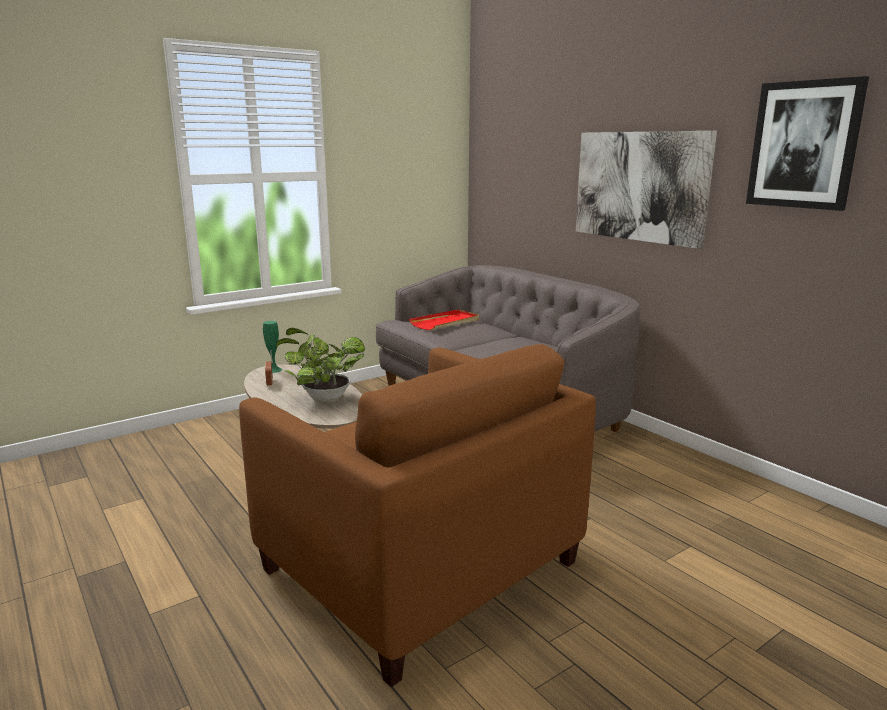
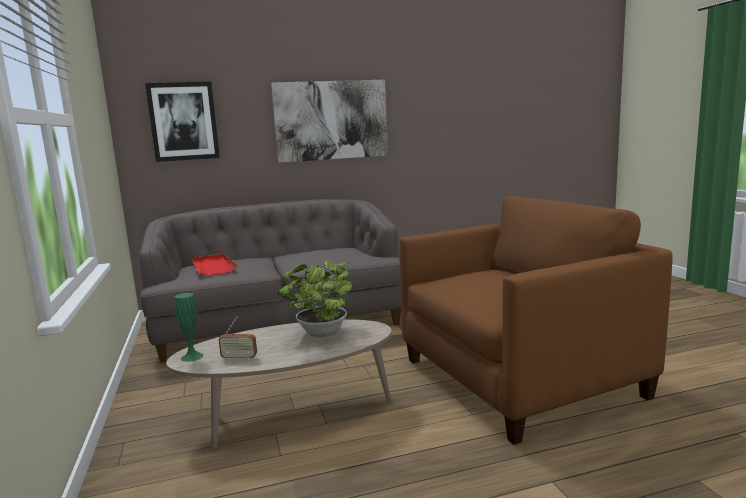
camera: 70 degrees left, 5 degrees down
(804, 145) = (436, 87): picture -> picture (183, 121)

